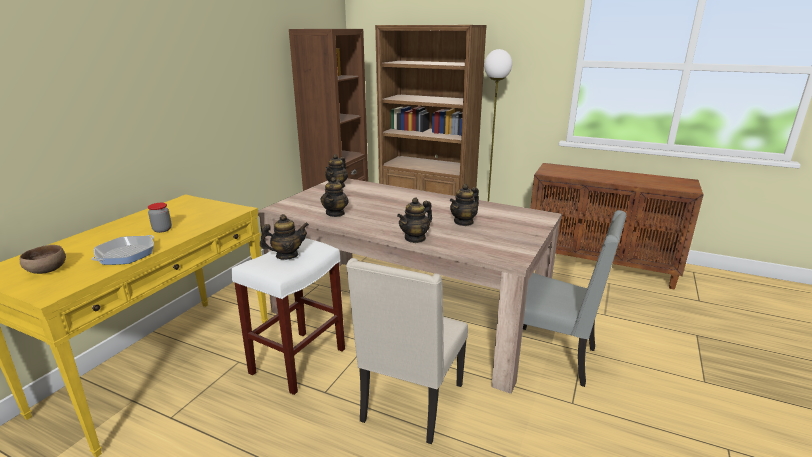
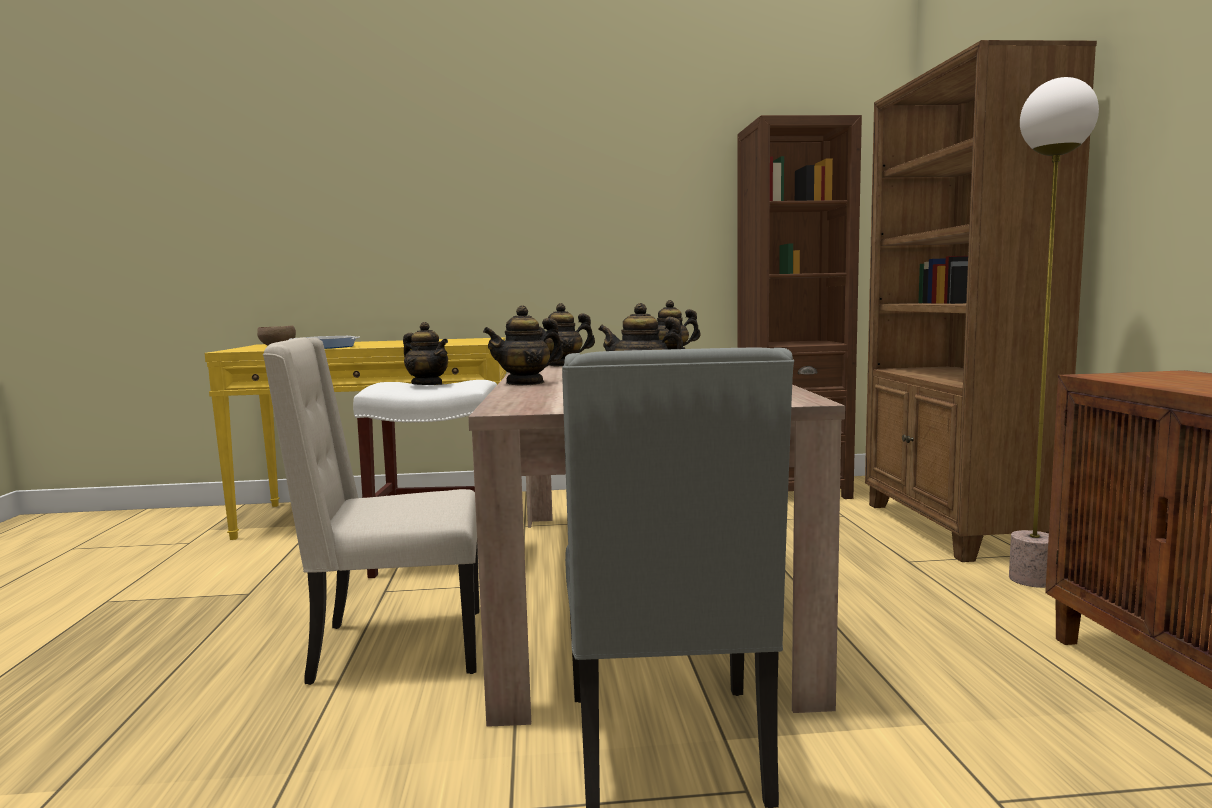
camera: 60 degrees right, 15 degrees down
(162, 230) = (395, 344): jar -> none
(415, 238) = (525, 383): teapot -> teapot turned 45 degrees counterclockwise

